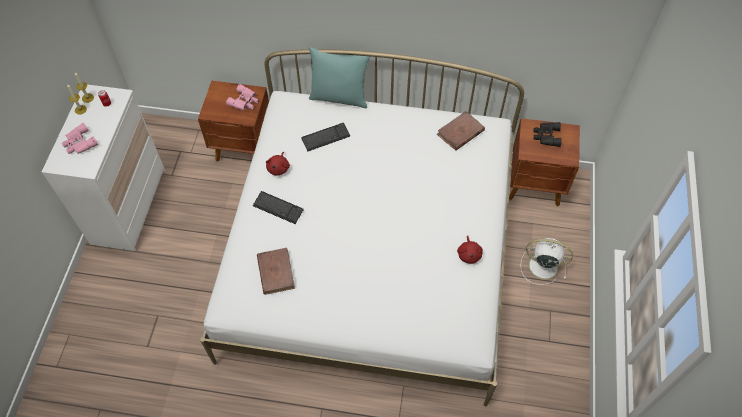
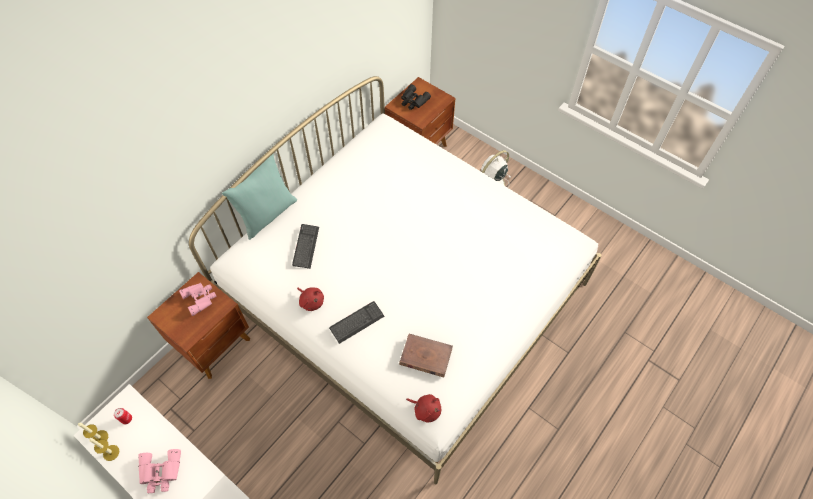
camera: 60 degrees left, 0 degrees up
(460, 133) = (375, 148): brown book -> none
(469, 254) = (495, 203): red plush toy -> red plush toy (426, 410)

